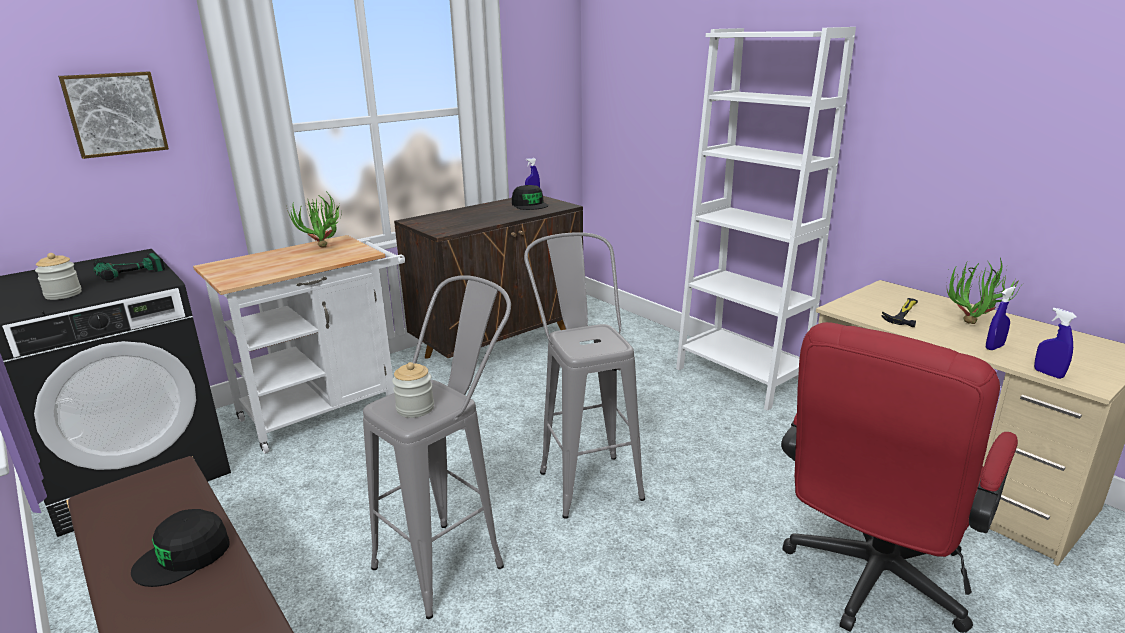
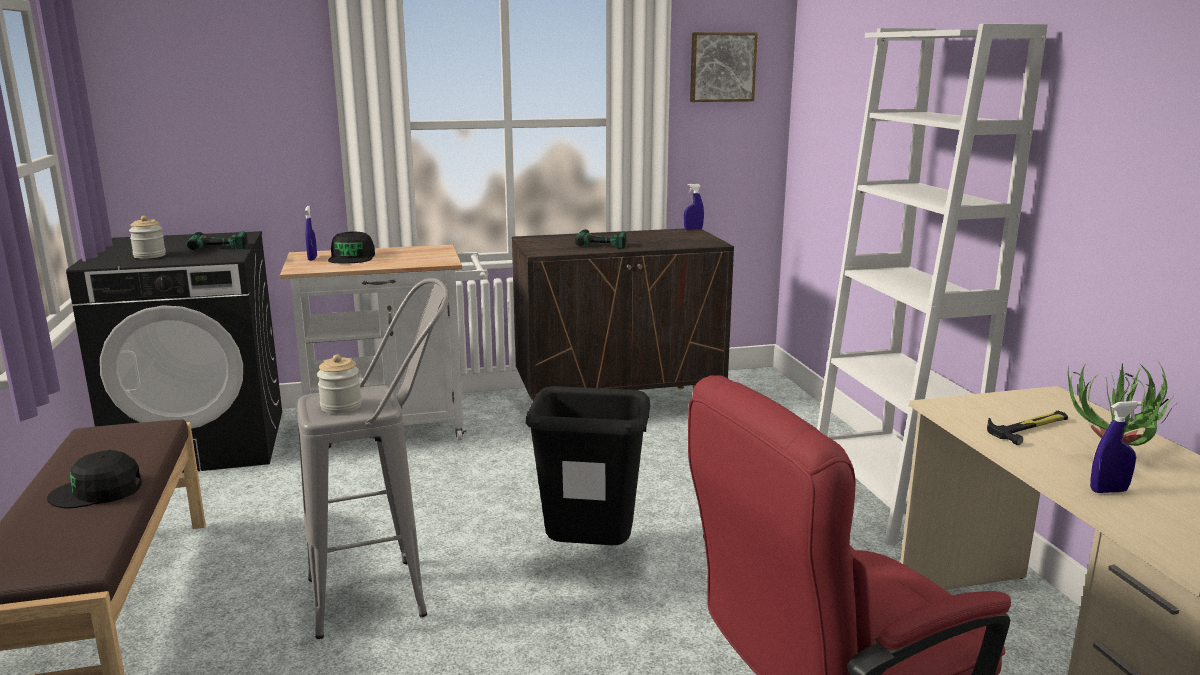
camera: 25 degrees right, 5 degrees down
(115, 114) = (246, 98): picture -> picture (722, 67)
(323, 249) = (412, 253): potted plant -> none
(478, 216) = (601, 242): none -> power drill
(530, 205) = (674, 238): black cap -> black cap (352, 257)
(585, 476) = (590, 556): grey stool -> black trash can
(1048, 374) = (1145, 537): blue spray bottle -> blue spray bottle (312, 258)

